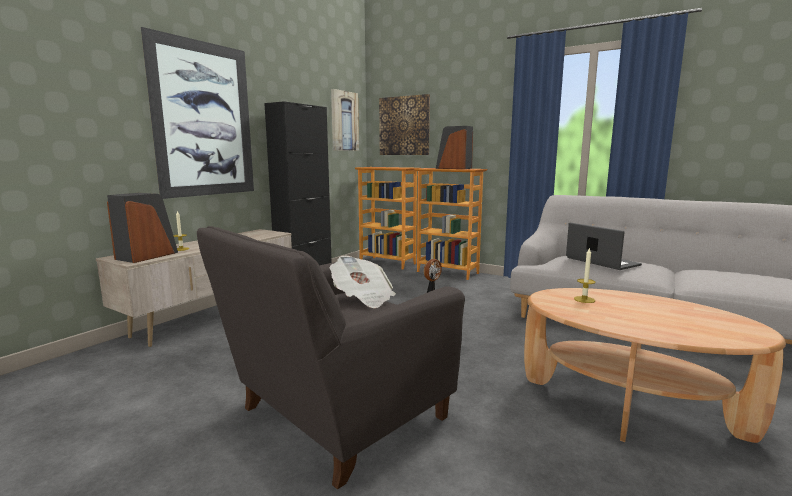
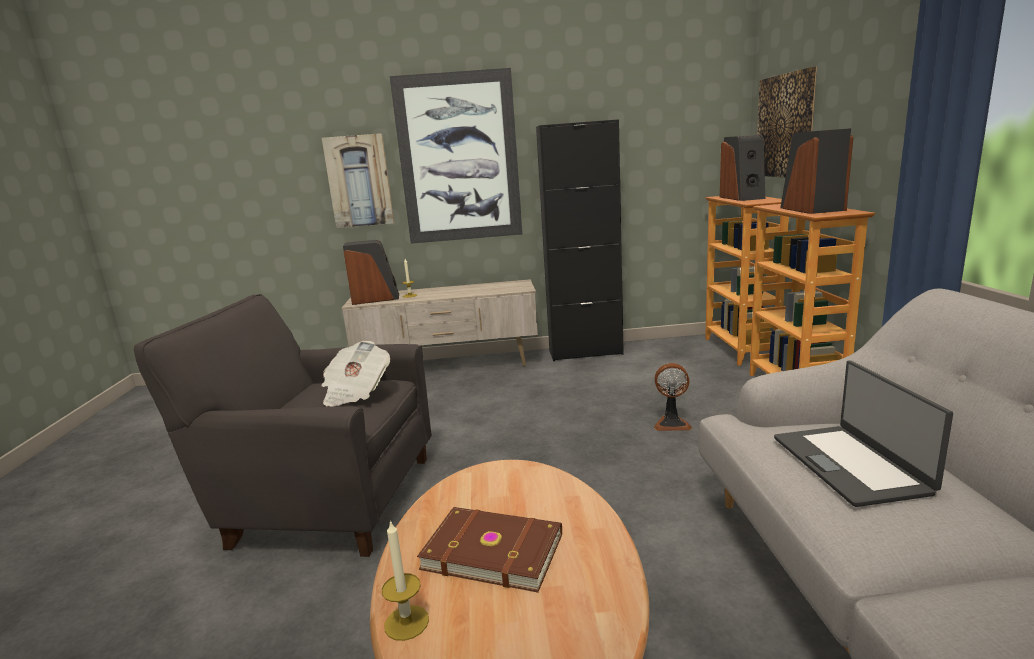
camera: 55 degrees right, 5 degrees up
(344, 121) = (694, 127): picture -> picture (359, 181)
(383, 167) = (742, 198): none -> speaker
(584, 299) = (519, 500): candle -> candle (406, 622)
(601, 262) = (850, 464): laptop -> laptop turned 150 degrees clockwise
(631, 312) = (493, 550): none -> brown book

